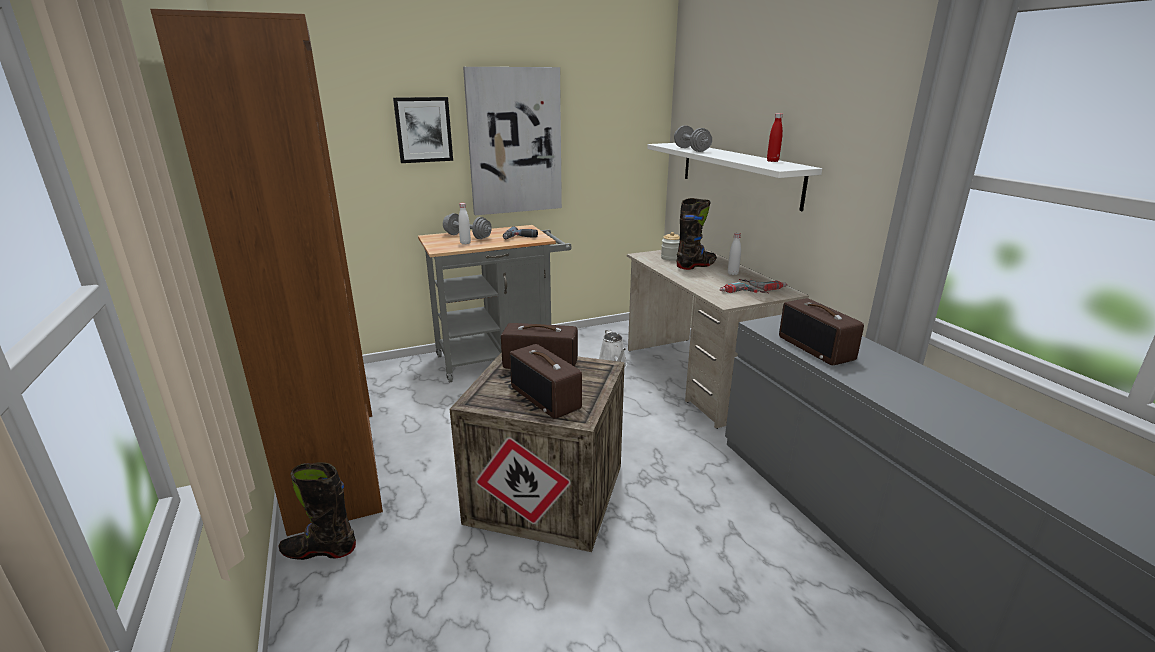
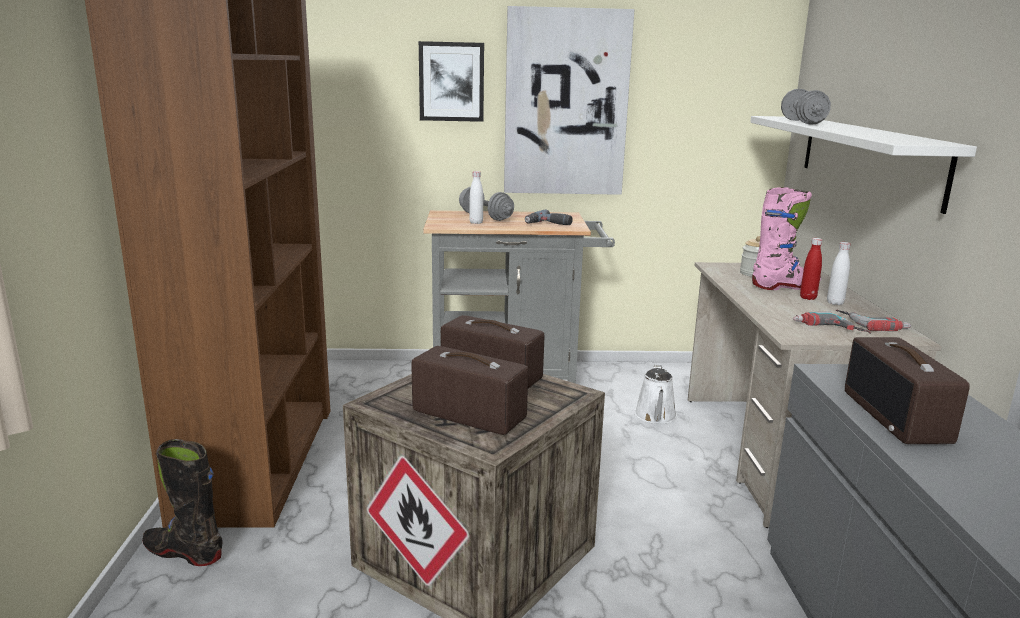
camera: 20 degrees right, 5 degrees down
(546, 398) = (467, 415): radio -> radio turned 135 degrees clockwise
(696, 265) = (785, 287): black boot -> pink boot
(772, 161) = (906, 136): red bottle -> red bottle (808, 298)

